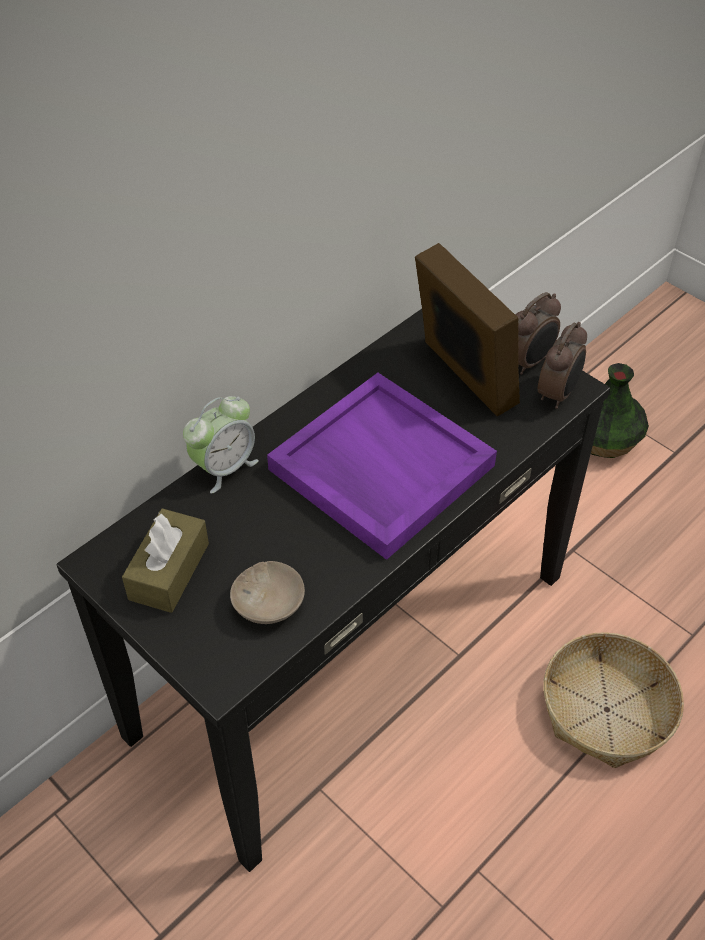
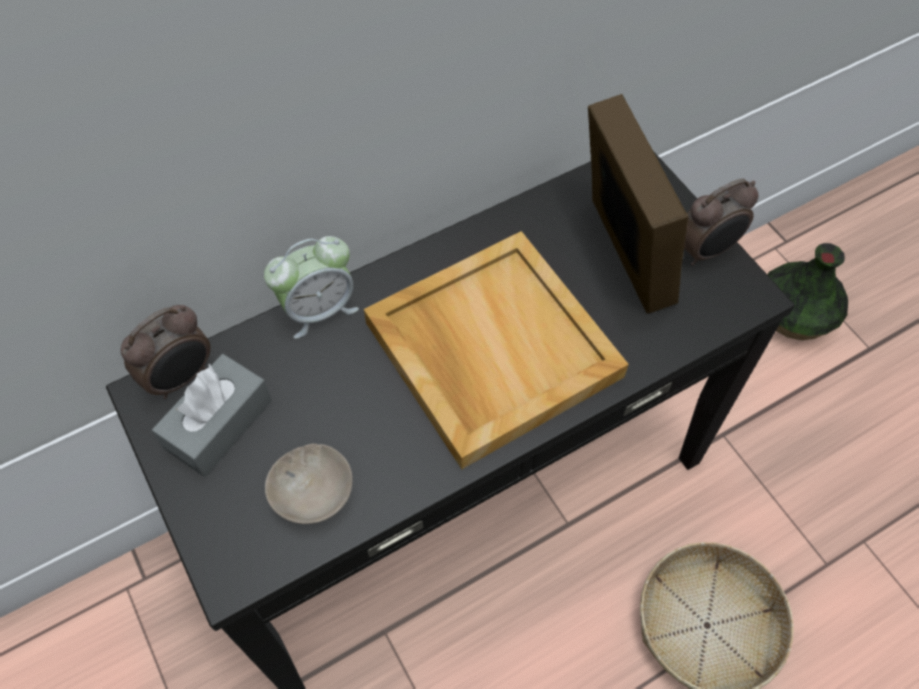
camera: 15 degrees right, 10 degrees up
(169, 571) = (219, 424): brown tissue box -> grey tissue box
(379, 467) = (490, 349): purple tray -> beige tray
(558, 394) = (728, 300): alarm clock -> alarm clock (182, 377)

